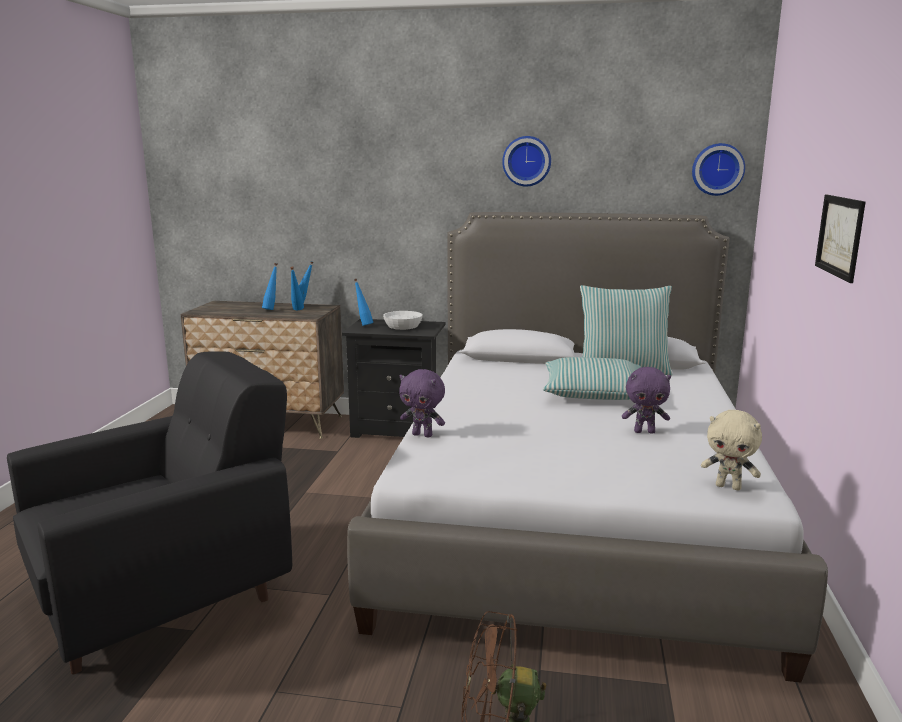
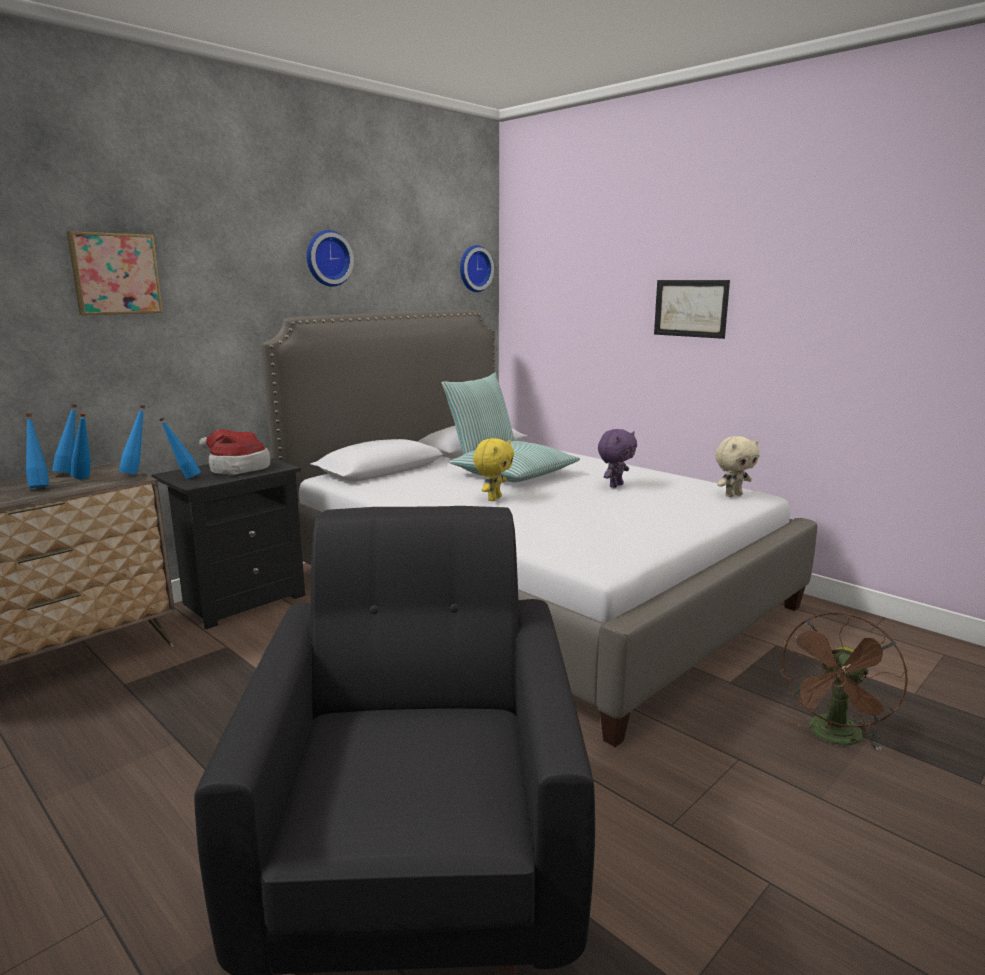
camera: 55 degrees left, 0 degrees up
(321, 313) = (137, 473): none -> blue bottle
(351, 175) = (115, 274): none -> picture
(402, 326) = (236, 468): white bowl -> hat
(423, 435) = (519, 541): purple plush toy -> none
(511, 402) = (493, 498): none -> yellow plush toy

